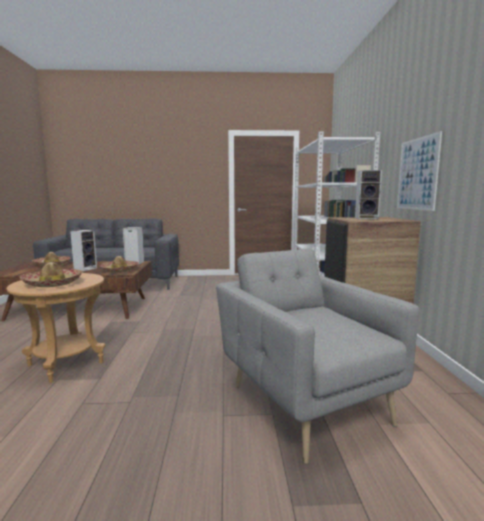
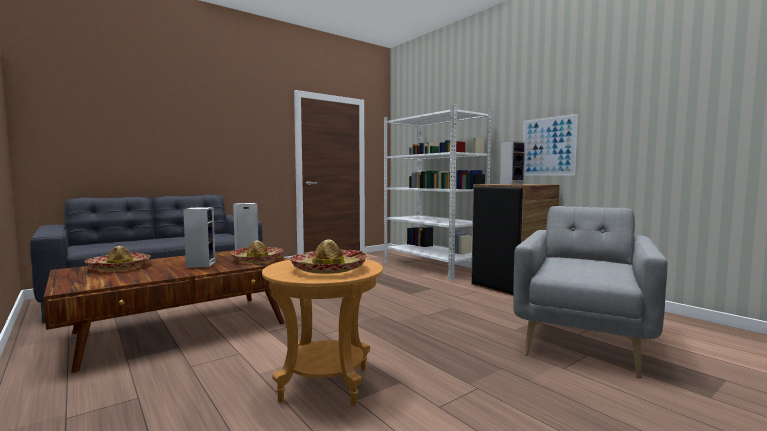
camera: 35 degrees left, 5 degrees down
(304, 400) = (583, 340): grey armchair -> grey armchair turned 90 degrees clockwise

